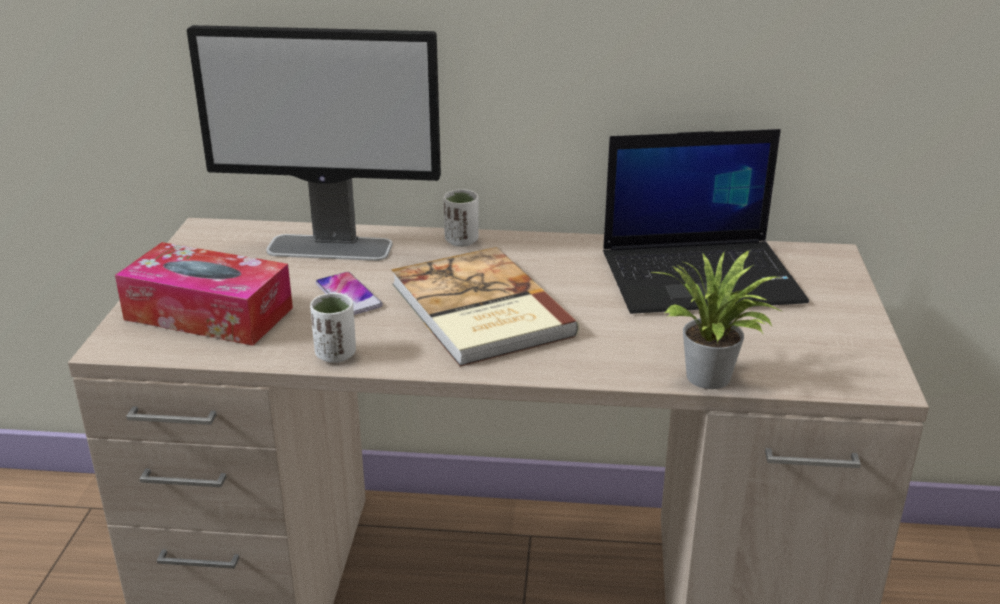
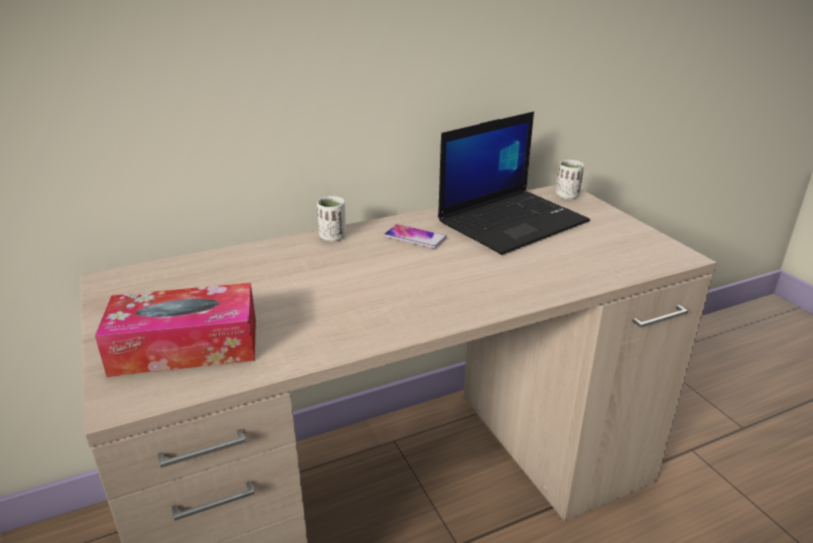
camera: 30 degrees left, 0 degrees up
(331, 248) = (237, 266): monitor -> none
(336, 354) = (332, 345): white cup -> white cup (567, 195)
(348, 295) = (291, 297): phone -> phone (415, 237)
(478, 311) = (400, 282): book -> none
(710, 380) = (595, 283): potted plant -> none

